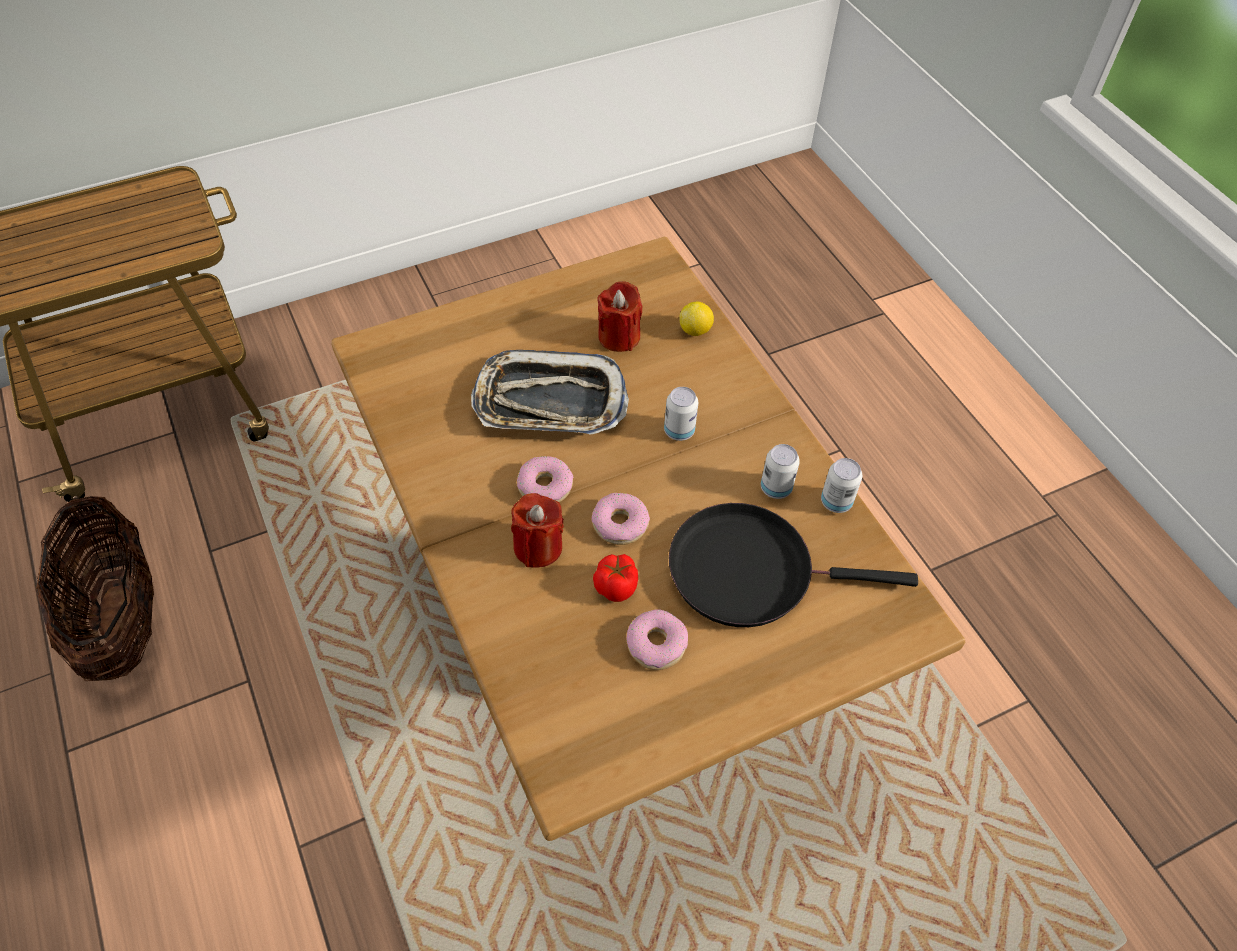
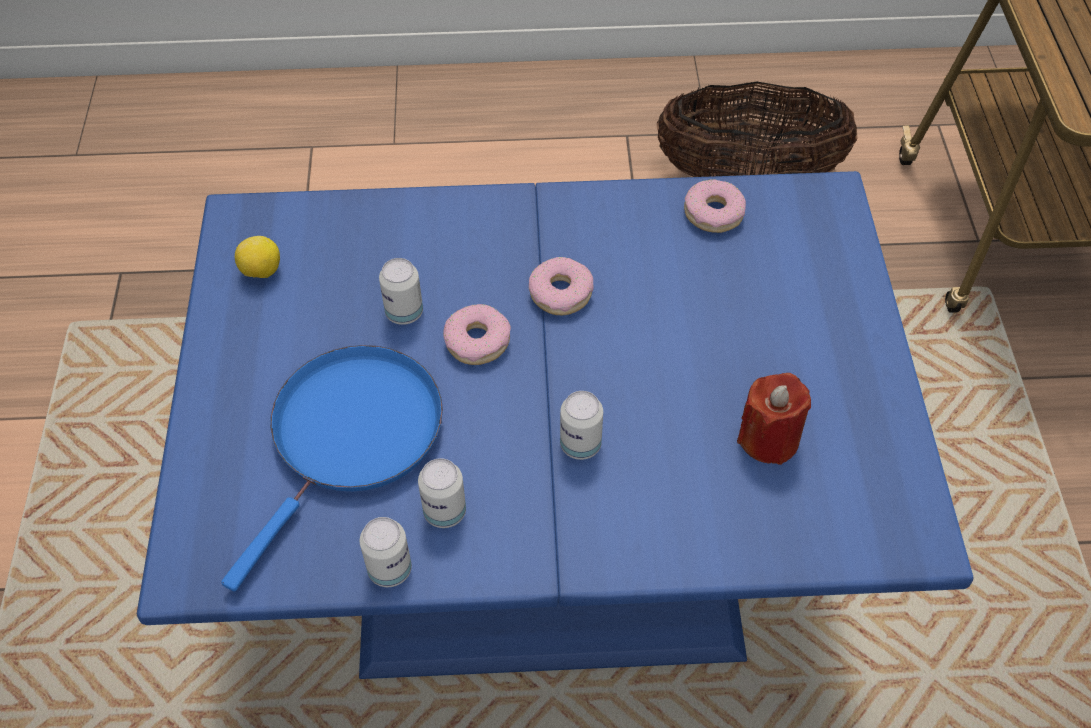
camera: 115 degrees right, 0 degrees up
(538, 547) = (487, 265): red candle -> none
(549, 402) = (683, 332): tray -> none
(612, 641) = (547, 564): brown dining table -> blue dining table
(616, 586) = (404, 313): tomato -> can
(656, 644) = (321, 322): donut -> donut (713, 213)
(695, 330) = (750, 533): lemon -> lemon (261, 272)
(750, 570) = (352, 436): black frying pan -> blue frying pan

